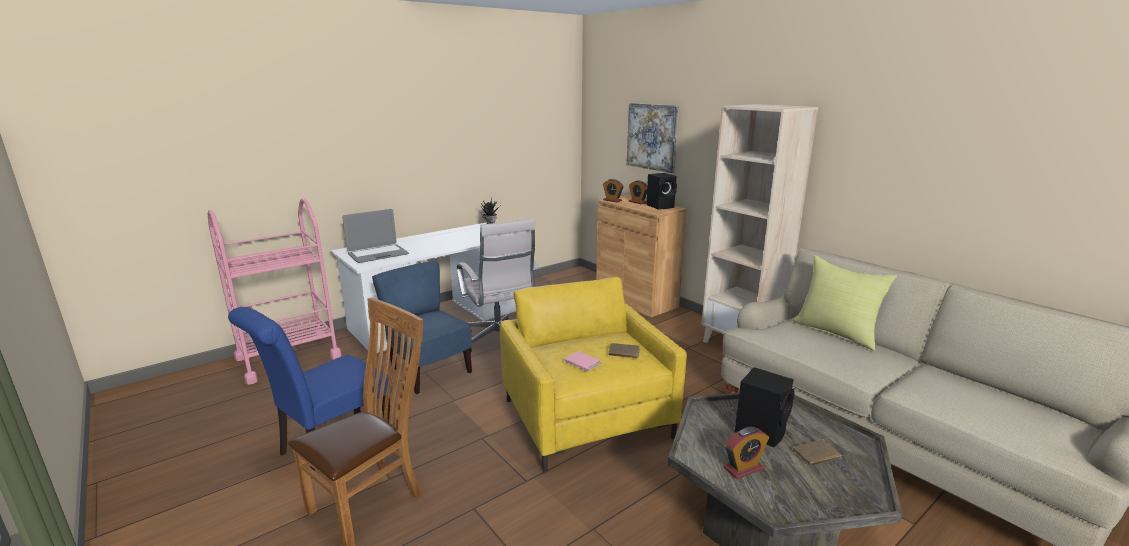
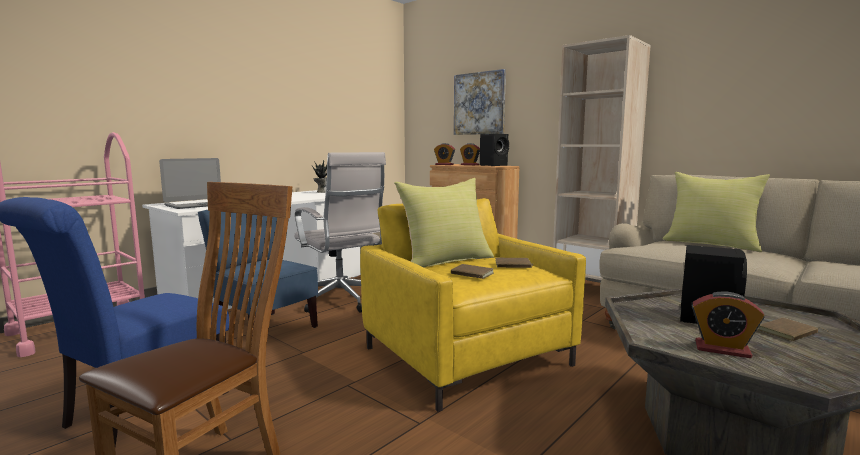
camera: 10 degrees left, 10 degrees down
(571, 339) = (446, 261): none -> yellow pillow
(581, 363) = (471, 274): pink book -> brown book
(743, 468) = (722, 349): alarm clock -> alarm clock turned 60 degrees clockwise

